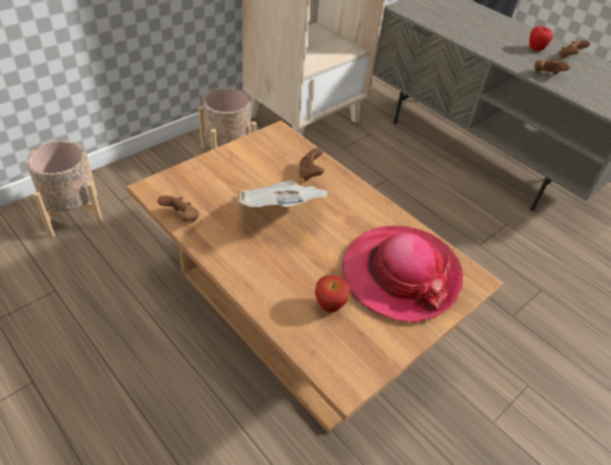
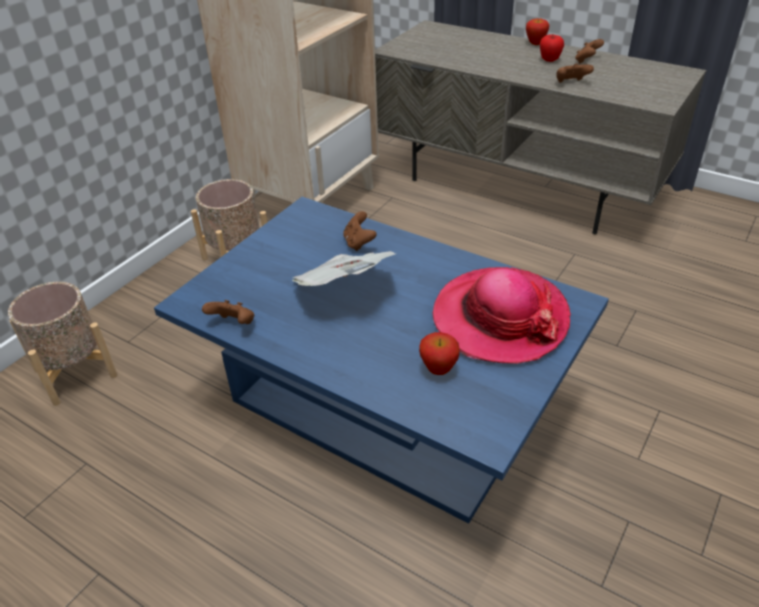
camera: 10 degrees left, 5 degrees down
(297, 311) = (383, 406): brown coffee table -> blue coffee table
(529, 31) = (535, 44): none -> apple

